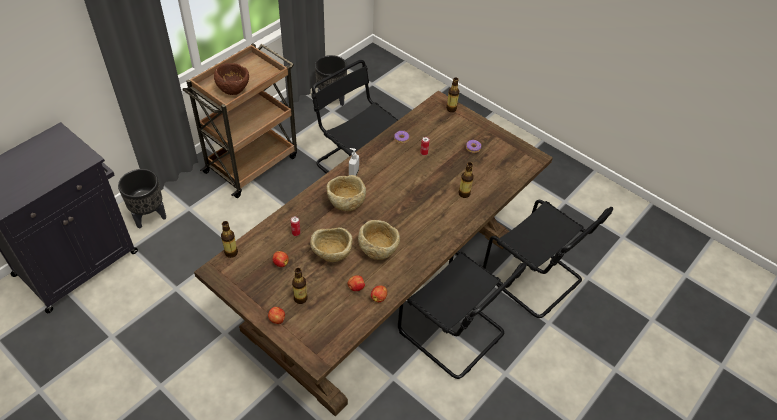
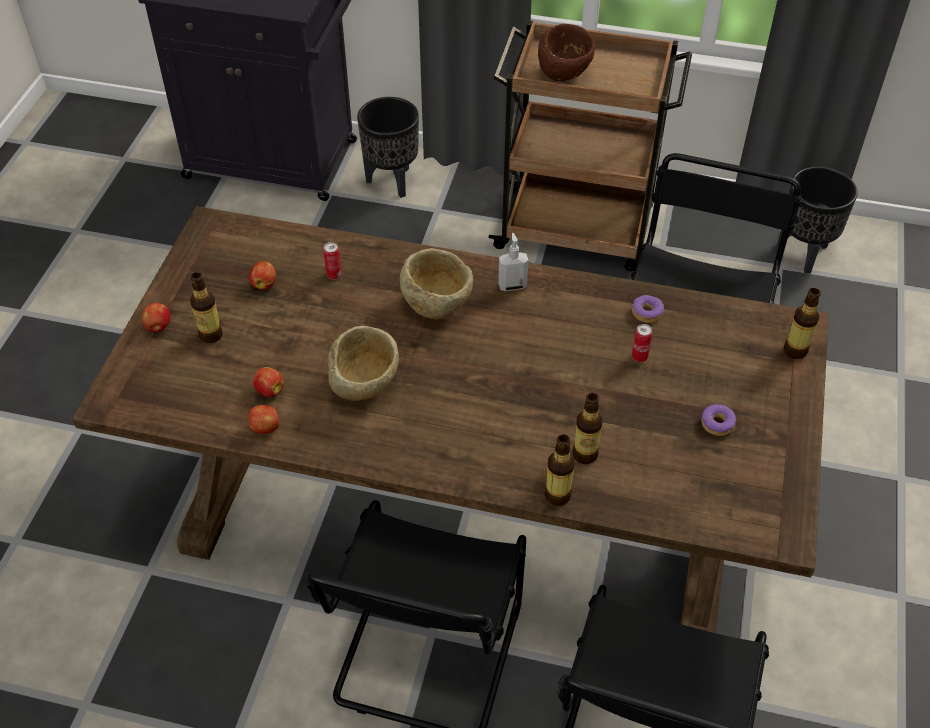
camera: 65 degrees right, 0 degrees up
(231, 252) = (251, 225): bottle -> bottle (557, 495)
(332, 255) = (317, 334): beige bowl -> none

